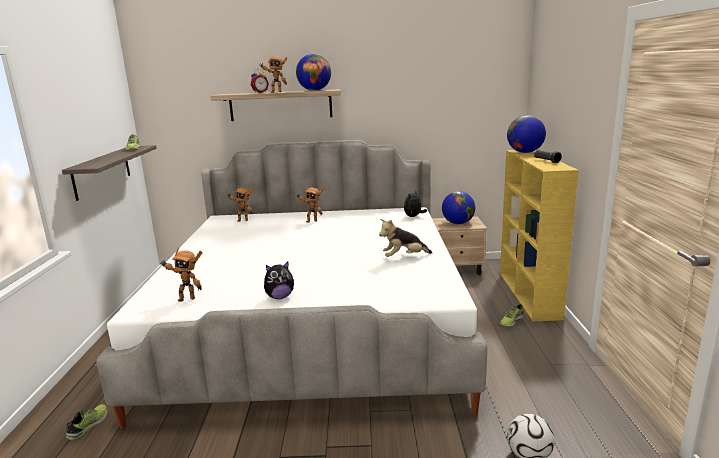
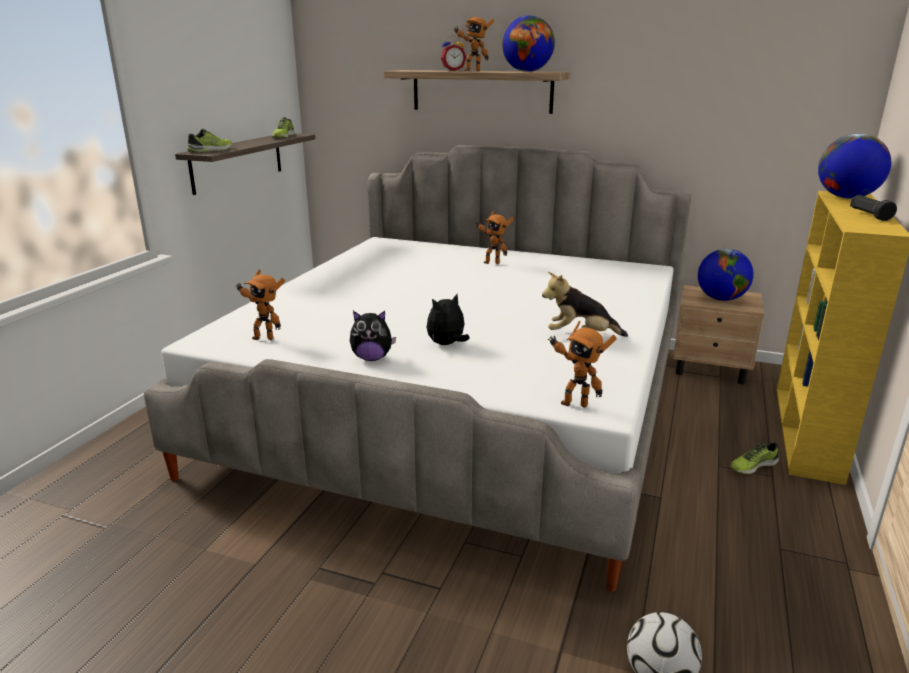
camera: 20 degrees right, 5 degrees up
(89, 425) = (143, 467): shoe -> shoe (211, 150)
(243, 220) = (406, 248): toy robot -> toy robot (574, 403)
(413, 216) = (642, 278): plush toy -> plush toy (447, 344)

